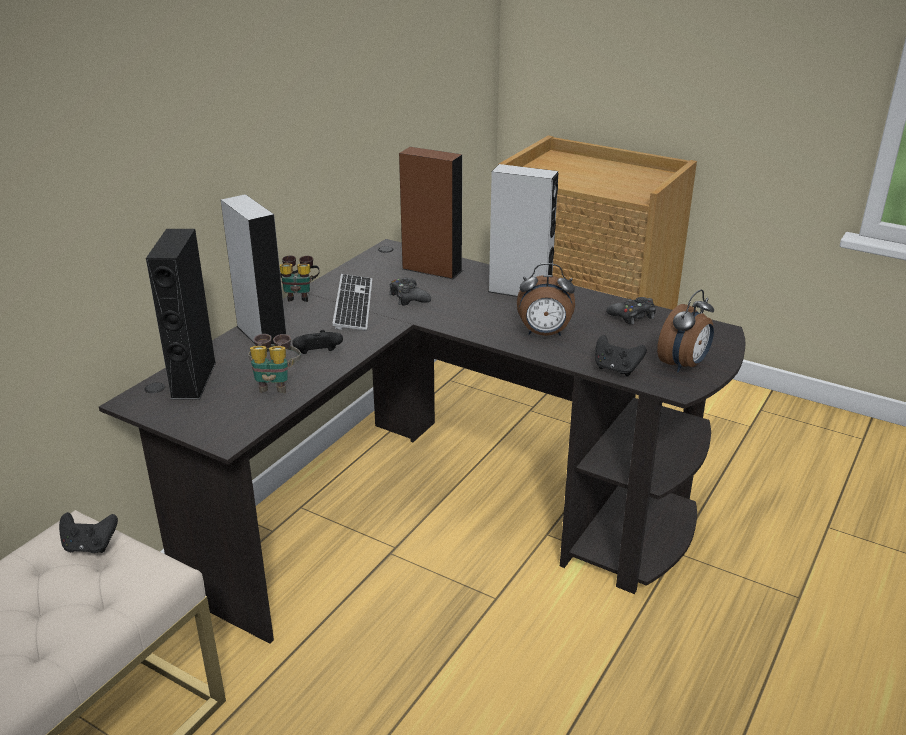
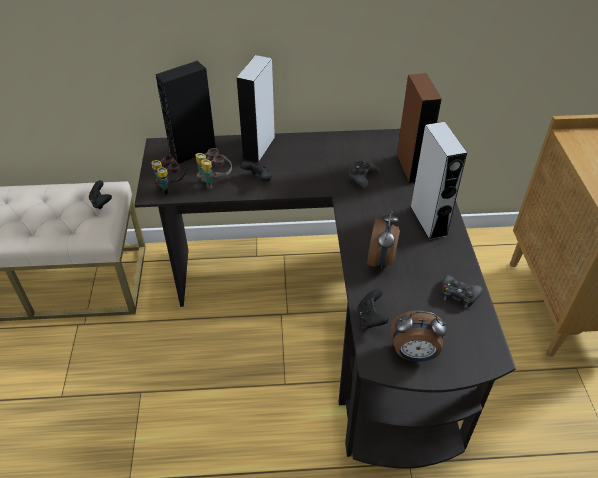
camera: 55 degrees right, 15 degrees up
(300, 296) = (316, 136): binoculars -> binoculars (171, 186)
(353, 304) = (329, 160): keyboard -> none
(544, 334) = (382, 260): alarm clock -> alarm clock turned 135 degrees counterclockwise

